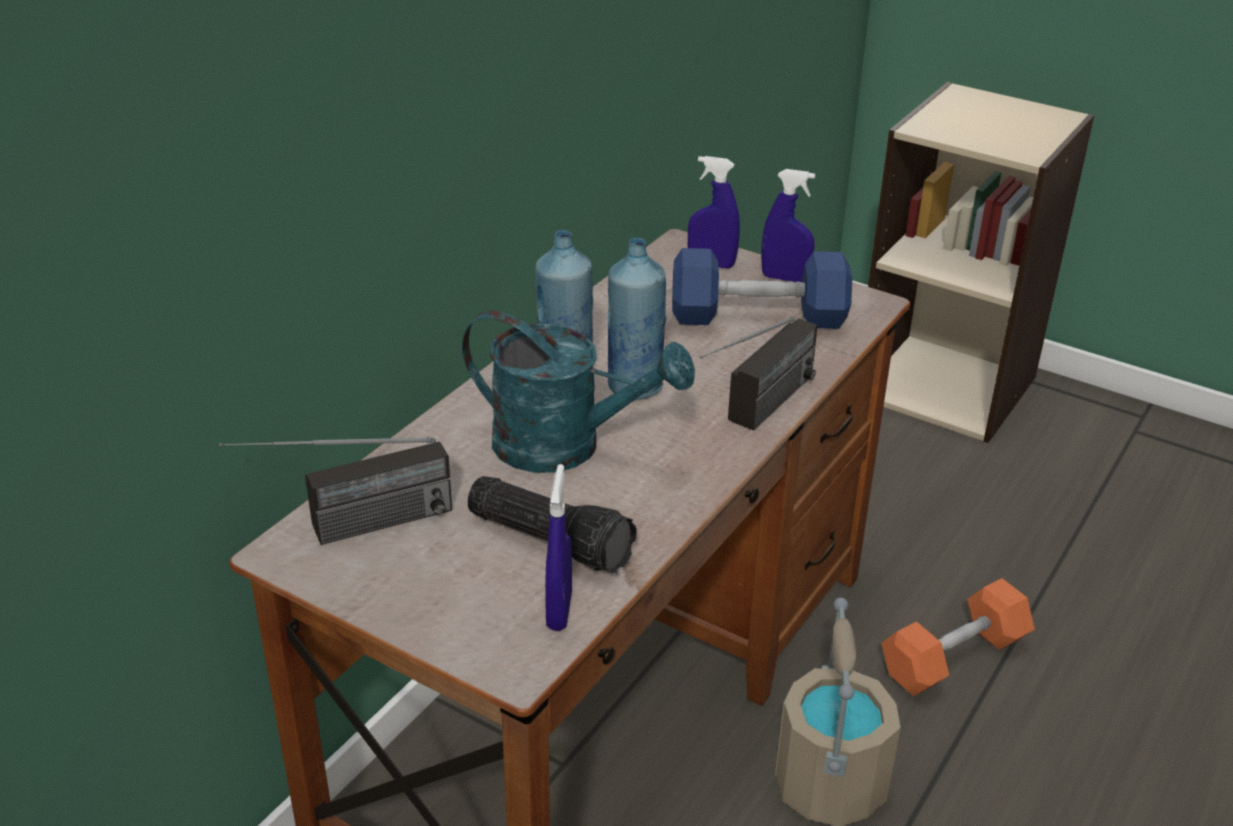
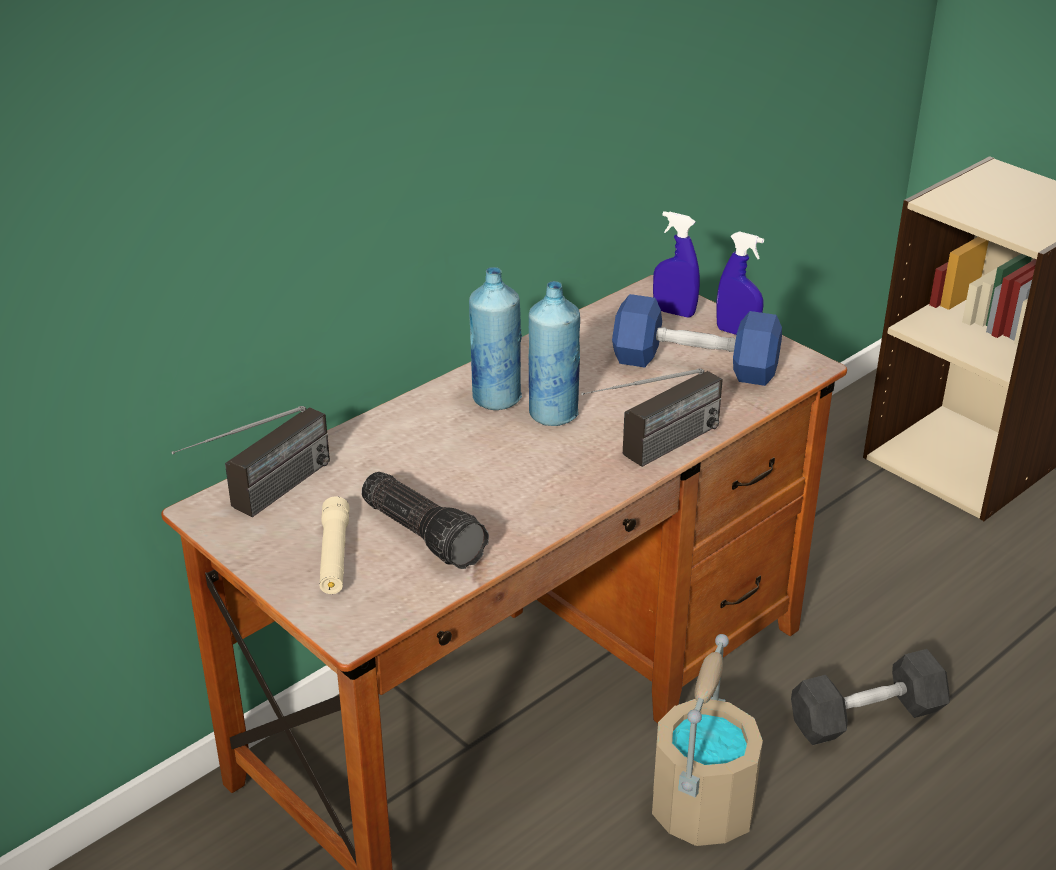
camera: 15 degrees right, 0 degrees up
(347, 529) = (262, 500): radio -> radio turned 45 degrees counterclockwise
(459, 581) = (334, 556): none -> beige flashlight
(559, 611) = (405, 593): blue spray bottle -> none
(565, 446) = (470, 458): turquoise watering can -> none
(953, 657) = (866, 717): orange dumbbell -> grey dumbbell

